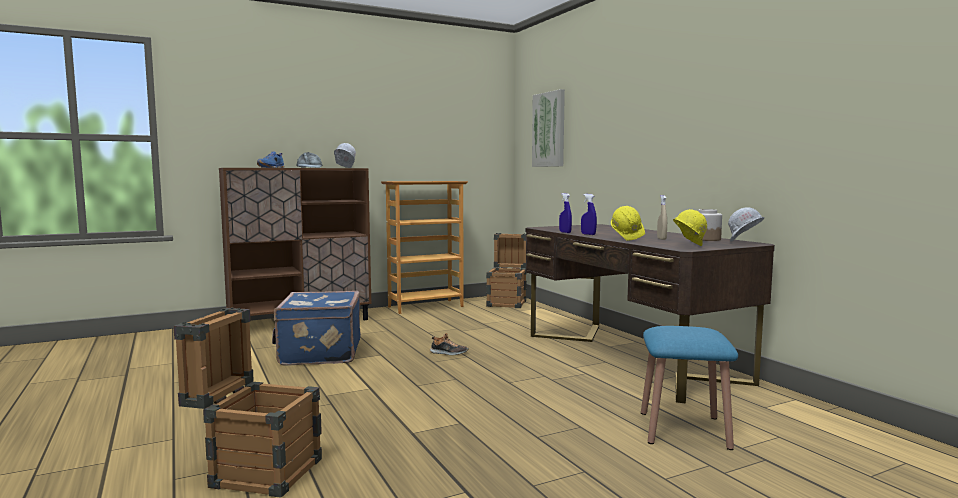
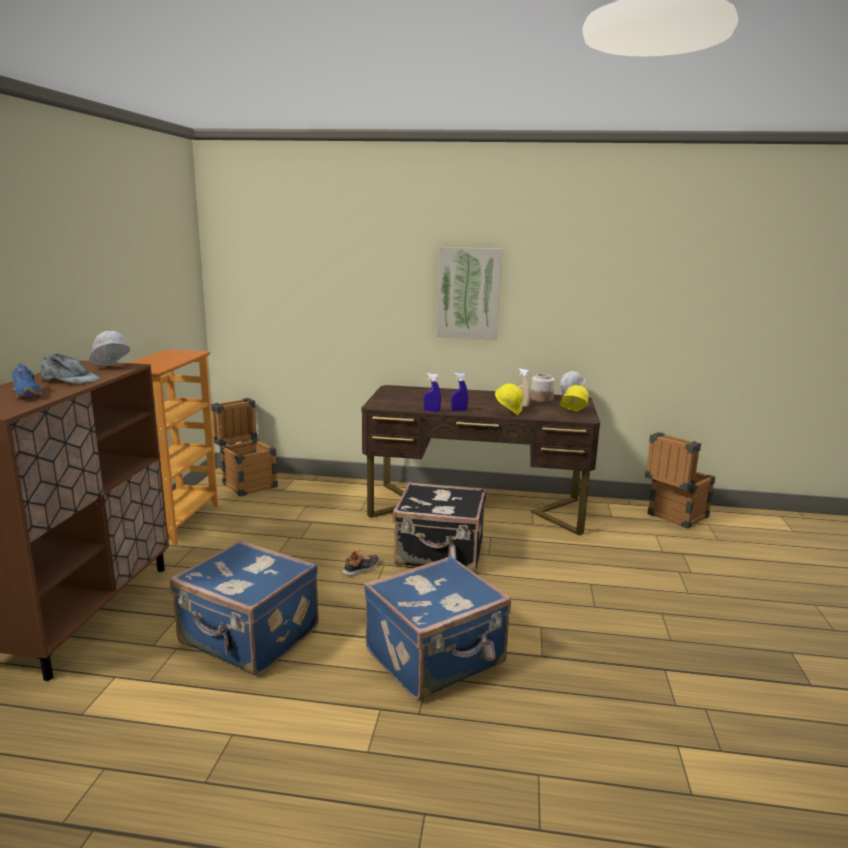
camera: 55 degrees left, 10 degrees up
(255, 471) = (559, 767): crate -> crate (673, 517)
(359, 400) = (436, 658): none -> blue suitcase
(518, 366) = (440, 554): none -> black suitcase
(549, 129) = (280, 277): picture -> picture (468, 293)
(683, 430) = (624, 554): blue stool -> none

